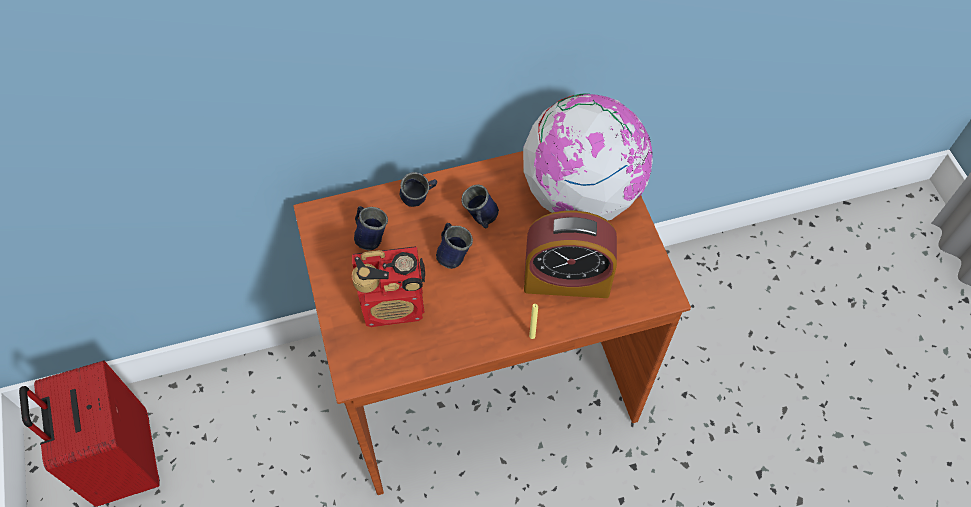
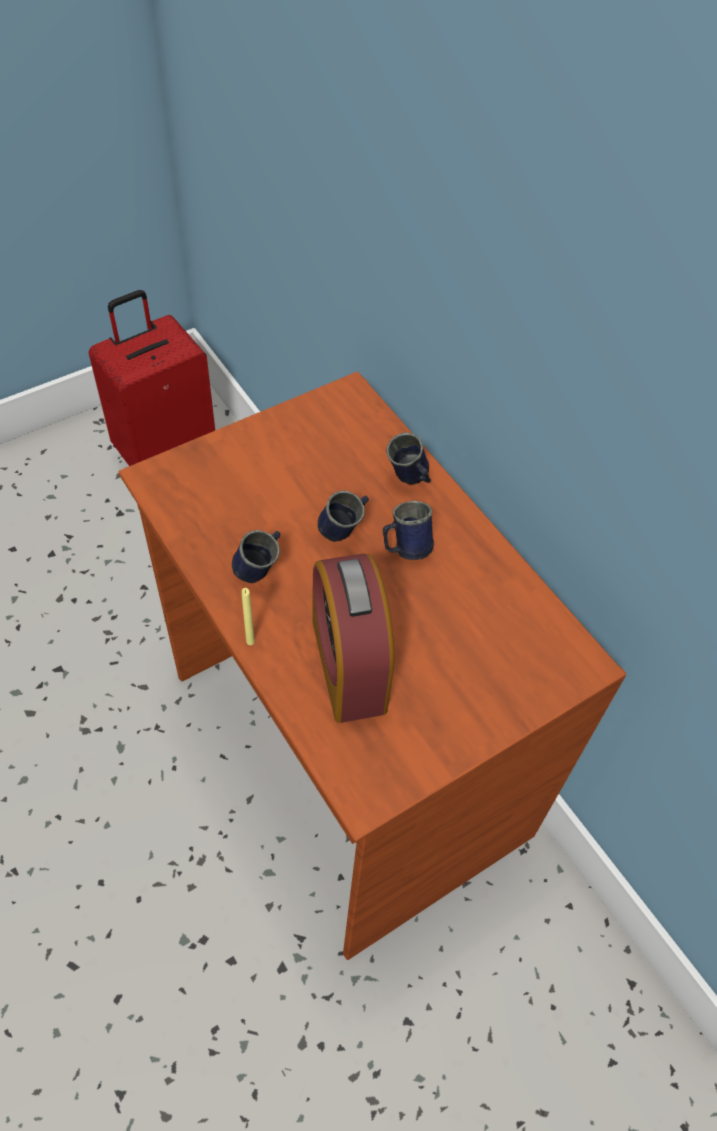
camera: 70 degrees right, 5 degrees down
(370, 236) = (340, 446): blue mug -> blue mug (260, 569)
(394, 305) = (253, 491): radio -> none
(582, 195) = (493, 656): globe -> none

